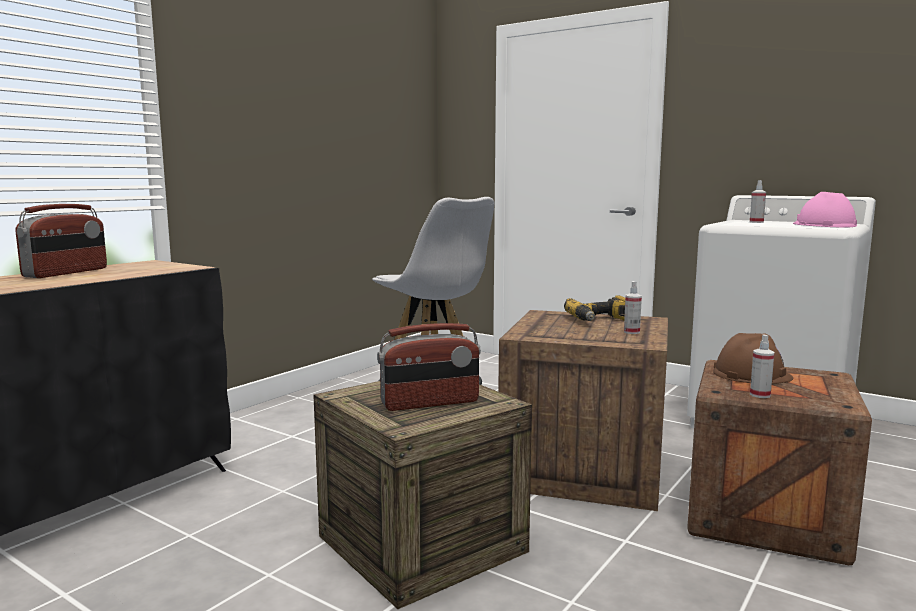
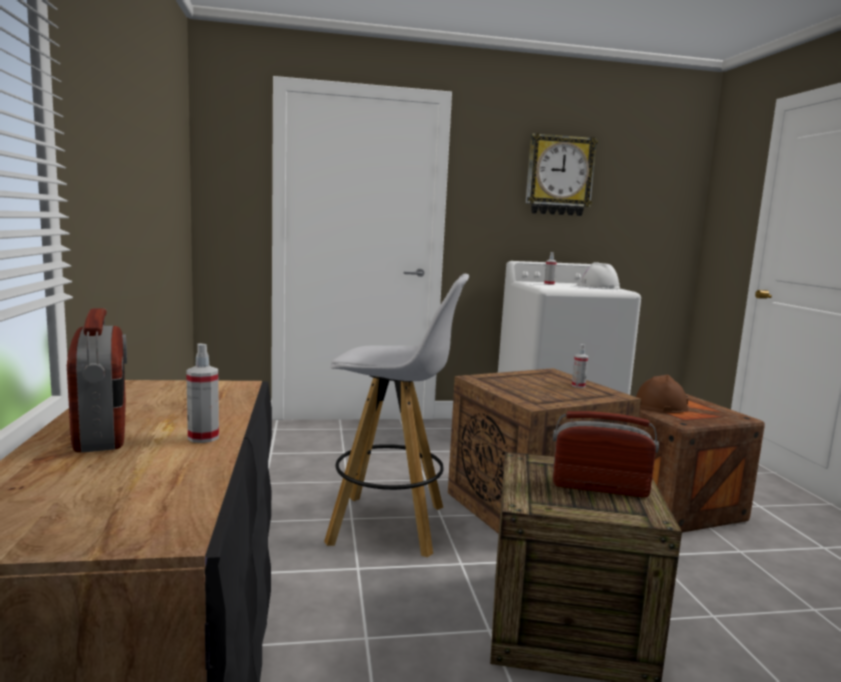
camera: 45 degrees left, 0 degrees up
(430, 403) = (599, 487): radio -> radio turned 105 degrees counterclockwise
(599, 320) = (529, 378): power drill -> none
(760, 395) = (704, 420): spray bottle -> spray bottle (203, 437)
(814, 79) = (559, 175): none -> wall clock
(824, 225) = (597, 287): pink hard hat -> white hard hat

